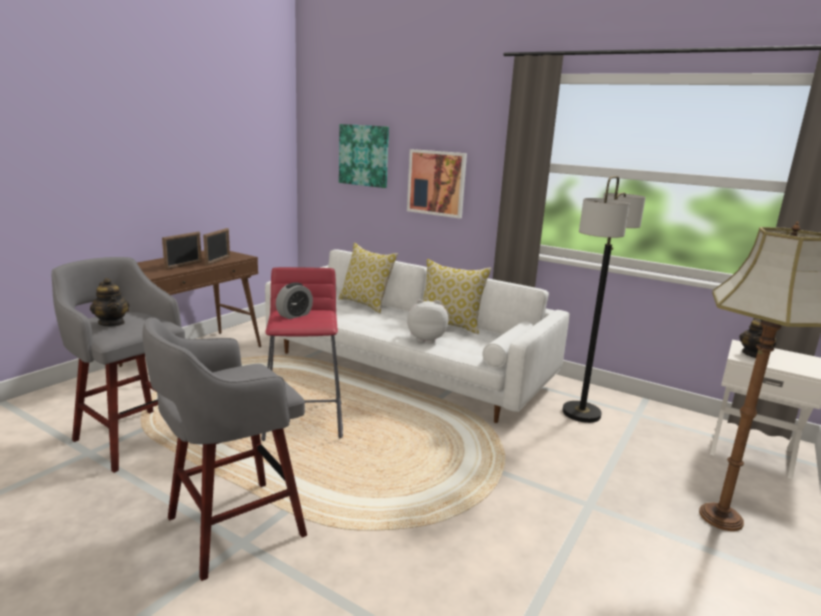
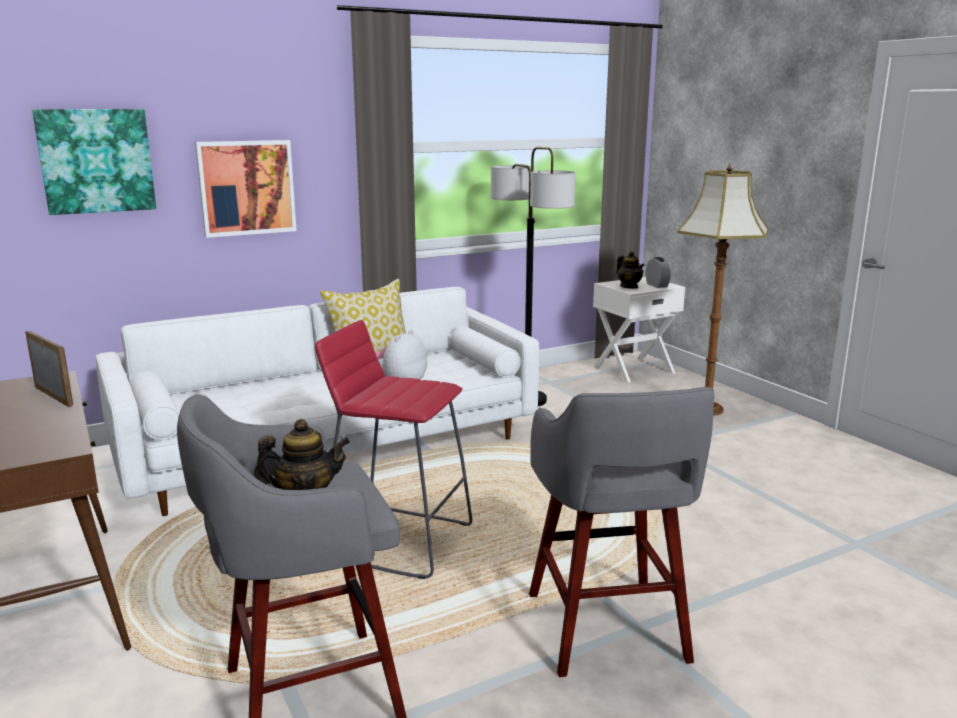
camera: 60 degrees left, 0 degrees up
(184, 265) = (38, 421): picture frame -> none
(294, 315) = (389, 393): alarm clock -> alarm clock (657, 285)
(365, 304) = (231, 389): pillow -> none

